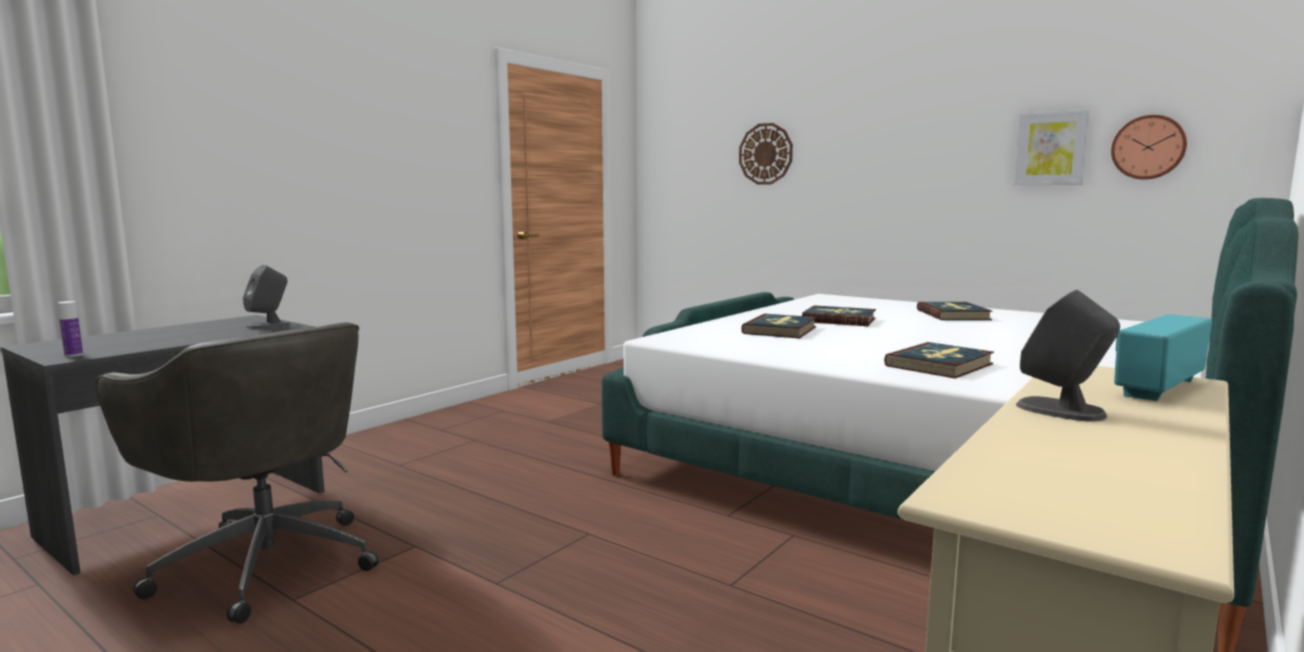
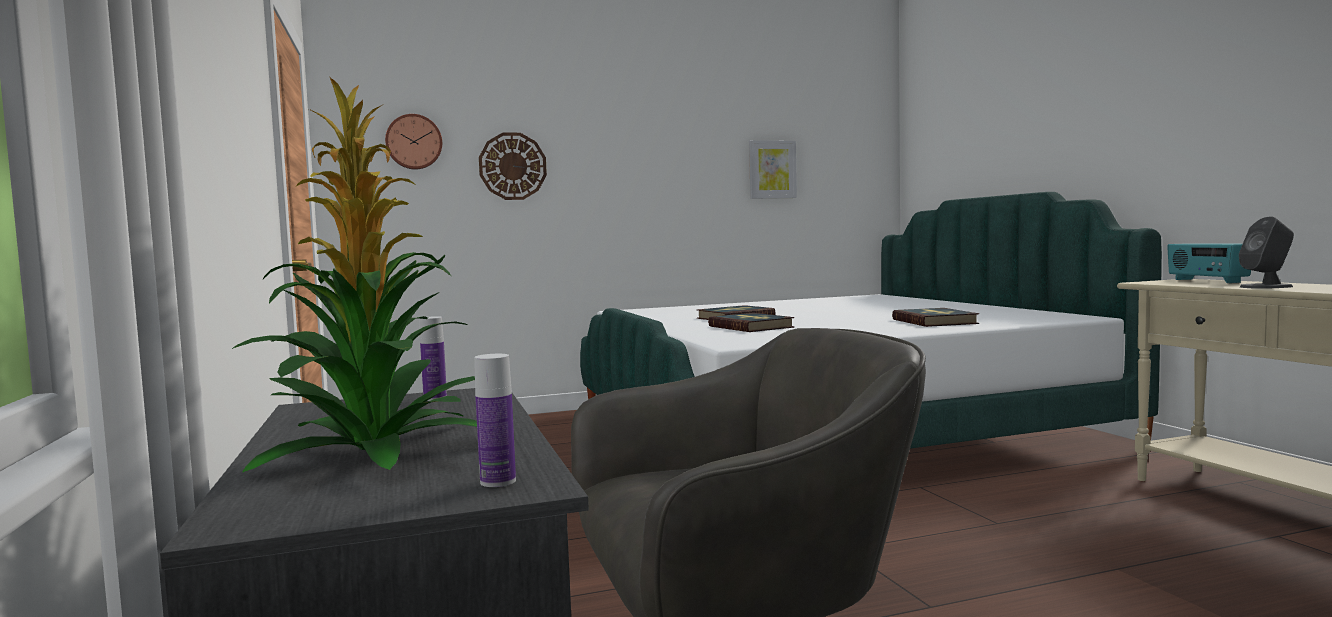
camera: 55 degrees left, 5 degrees down
(139, 337) = (374, 452): none -> potted plant
(268, 325) = (435, 398): grey speaker -> bottle
(953, 315) = (765, 306): book -> none
(1148, 147) = (830, 170): wall clock -> wall clock (414, 142)

